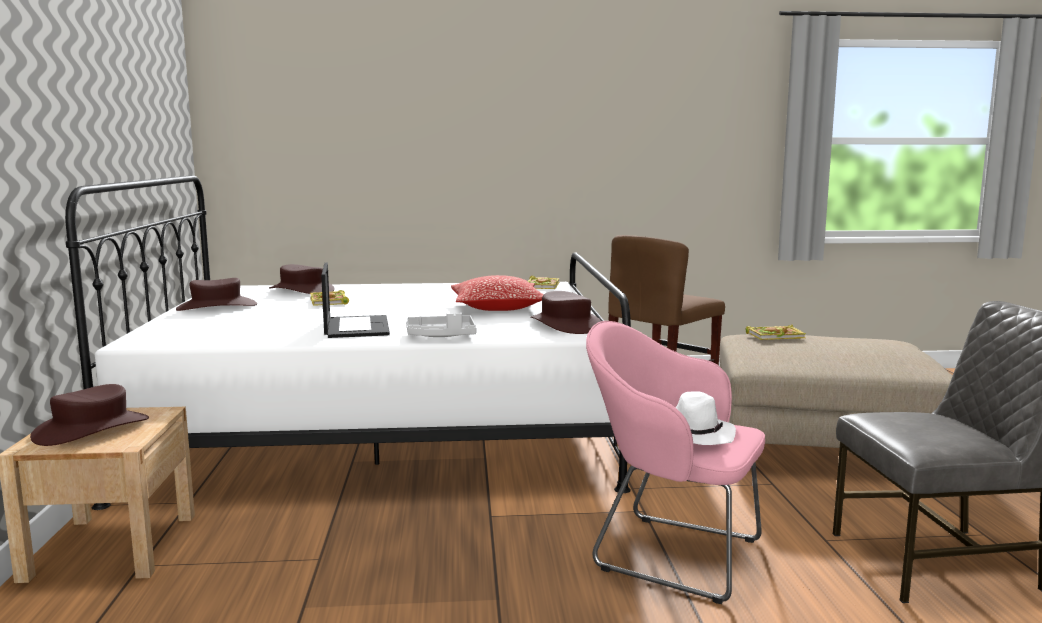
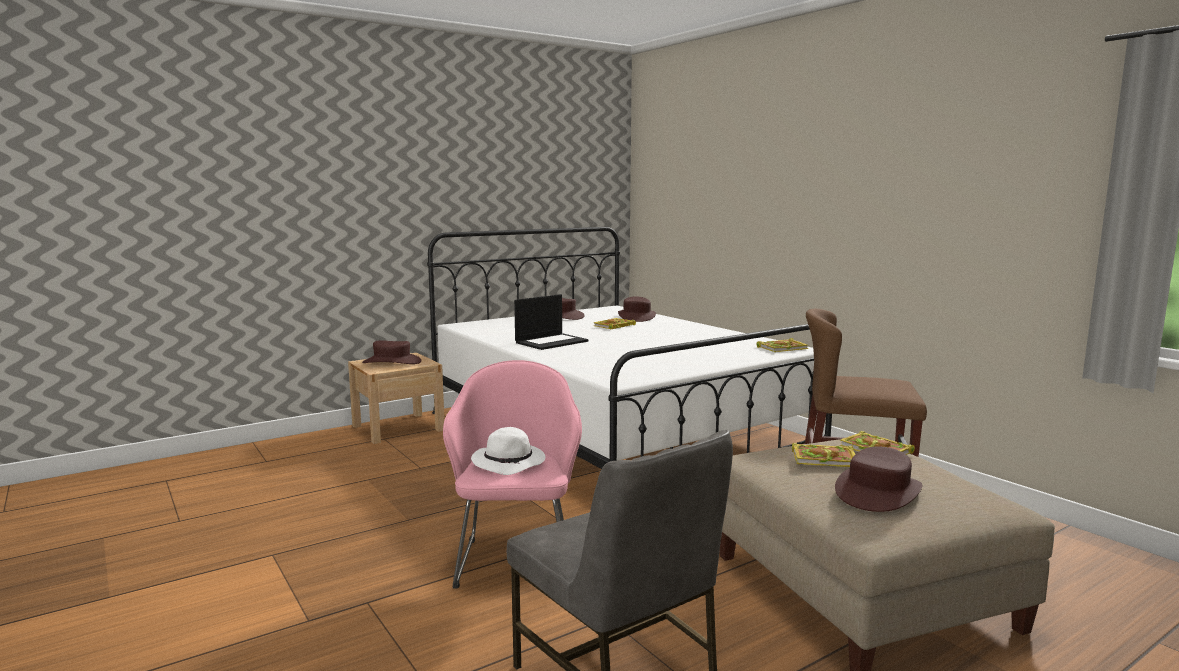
camera: 60 degrees right, 0 degrees up
(441, 336) = (555, 357): grey tray -> none
(497, 308) = (669, 353): pillow -> none
(565, 325) = (642, 373): brown hat -> brown hat (878, 492)
(787, 348) = (826, 459): none -> book

